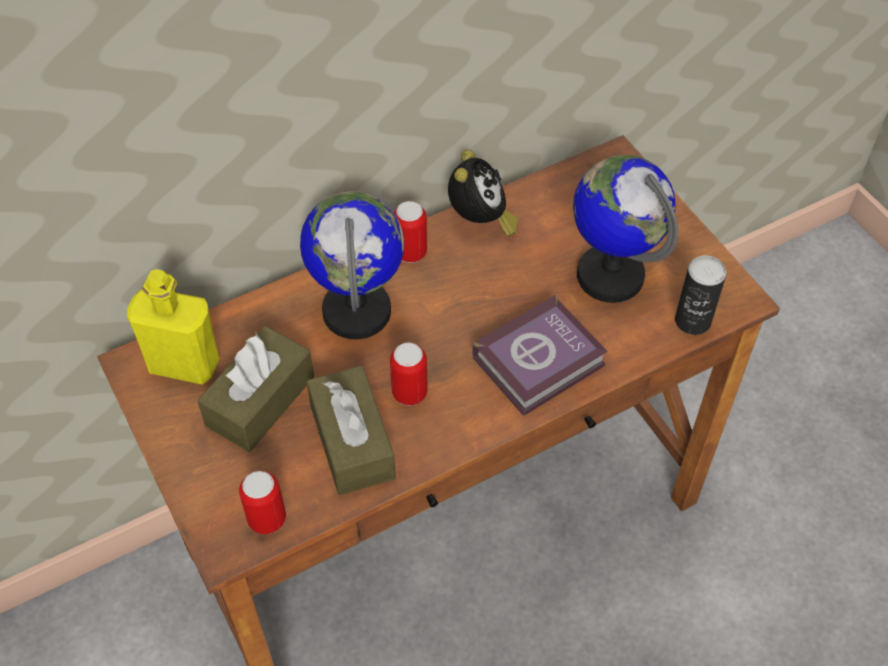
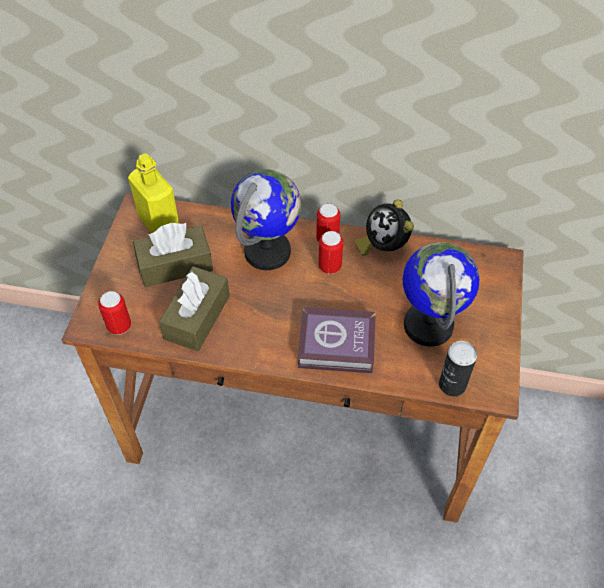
camera: 40 degrees right, 0 degrees up
(409, 393) = (250, 313): can -> can (330, 266)
(480, 221) = (383, 246): alarm clock -> alarm clock turned 105 degrees clockwise

